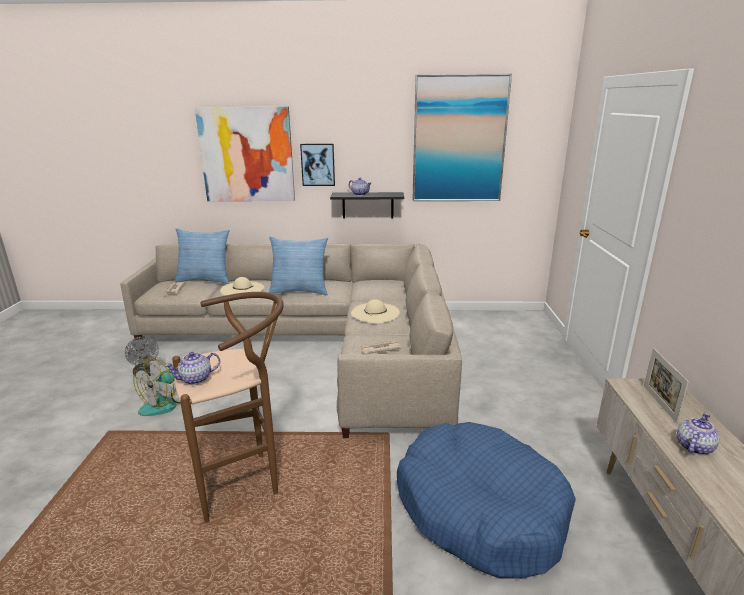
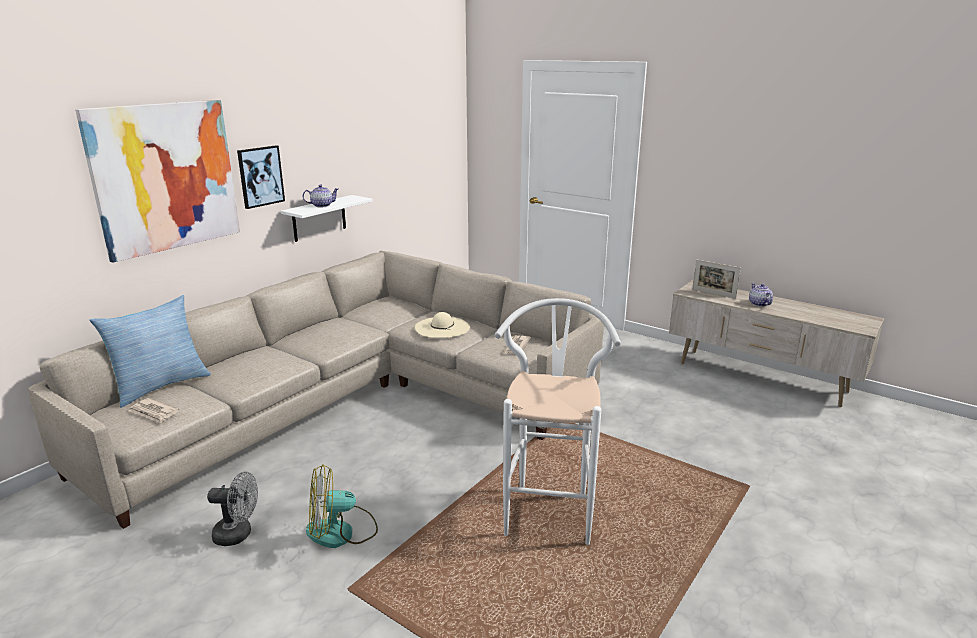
camera: 55 degrees left, 0 degrees up
(165, 404) = (341, 532): fan -> fan turned 105 degrees clockwise
(196, 379) = (554, 404): teapot -> none
(242, 289) = (249, 370): beige hat -> none
(245, 481) = (550, 509): brown stool -> white stool
(300, 291) = (318, 344): pillow -> none
(368, 205) = (319, 218): black shelf -> white shelf
(459, 140) = (393, 127): picture -> none
(479, 509) = (677, 417): blue dog bed -> none

